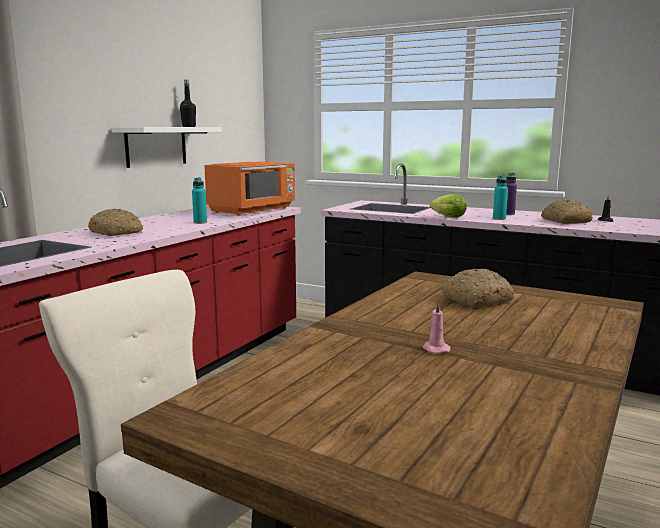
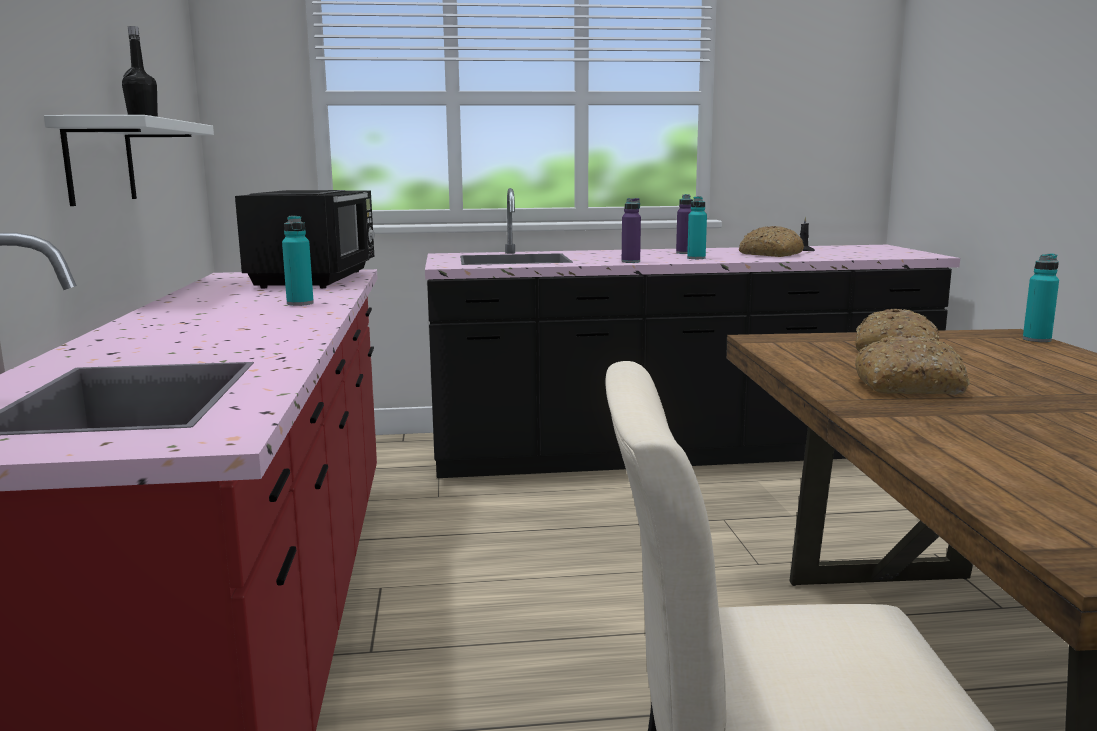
camera: 35 degrees left, 0 degrees up
(117, 232) = (200, 335): bread -> bread (910, 386)
(253, 210) = (316, 279): orange microwave -> black microwave
(435, 349) = (1036, 408): pink candle -> none
(446, 217) = (630, 262): lettuce -> purple bottle
(621, 311) = (1036, 340): none -> turquoise bottle

